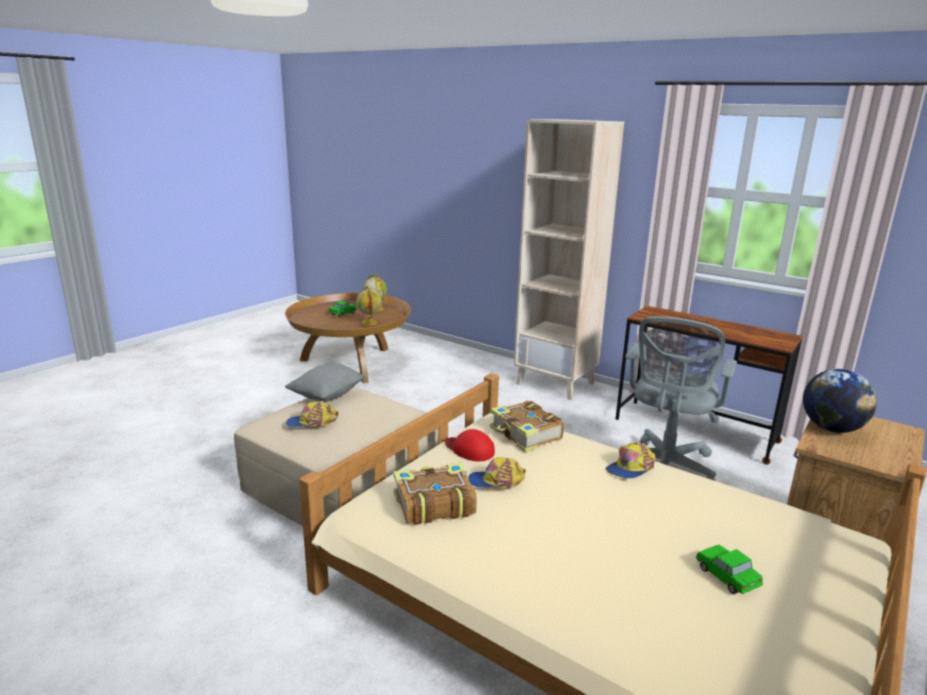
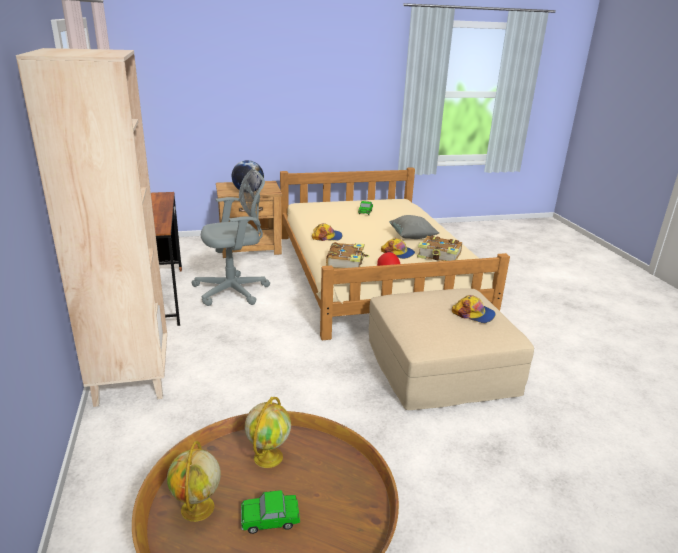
camera: 140 degrees left, 5 degrees up
(327, 396) = (443, 337): grey pillow -> grey pillow (412, 237)

